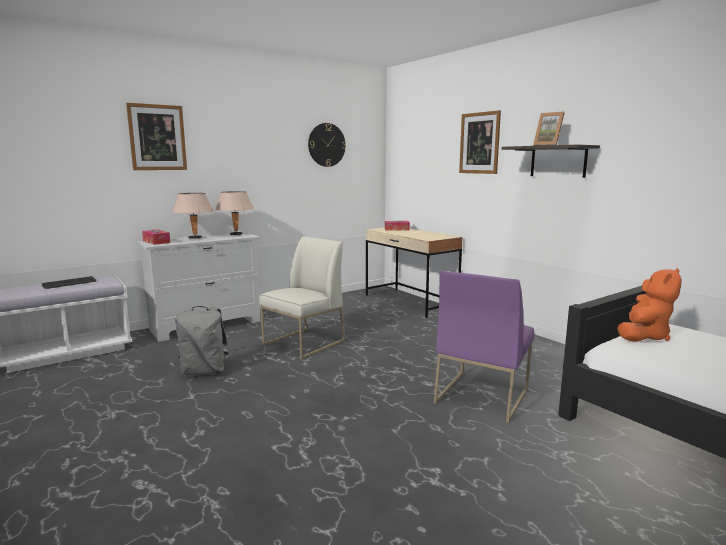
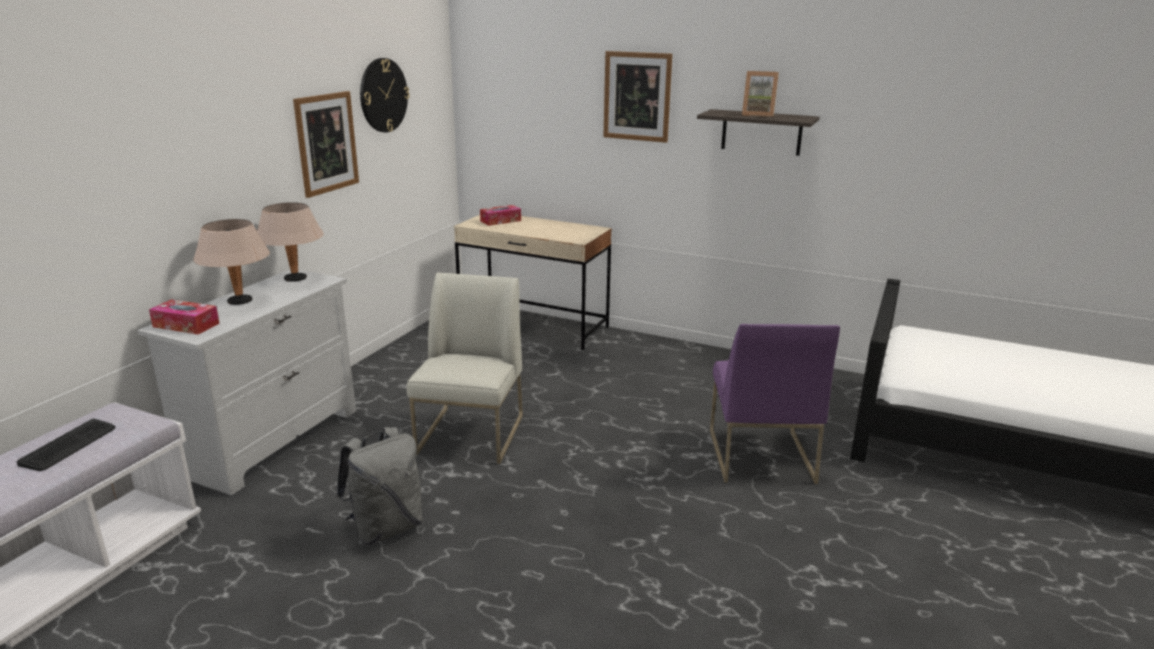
camera: 30 degrees left, 10 degrees up
(157, 137) = (142, 127): picture -> picture (326, 143)
(643, 336) = (910, 352): orange plush toy -> none

